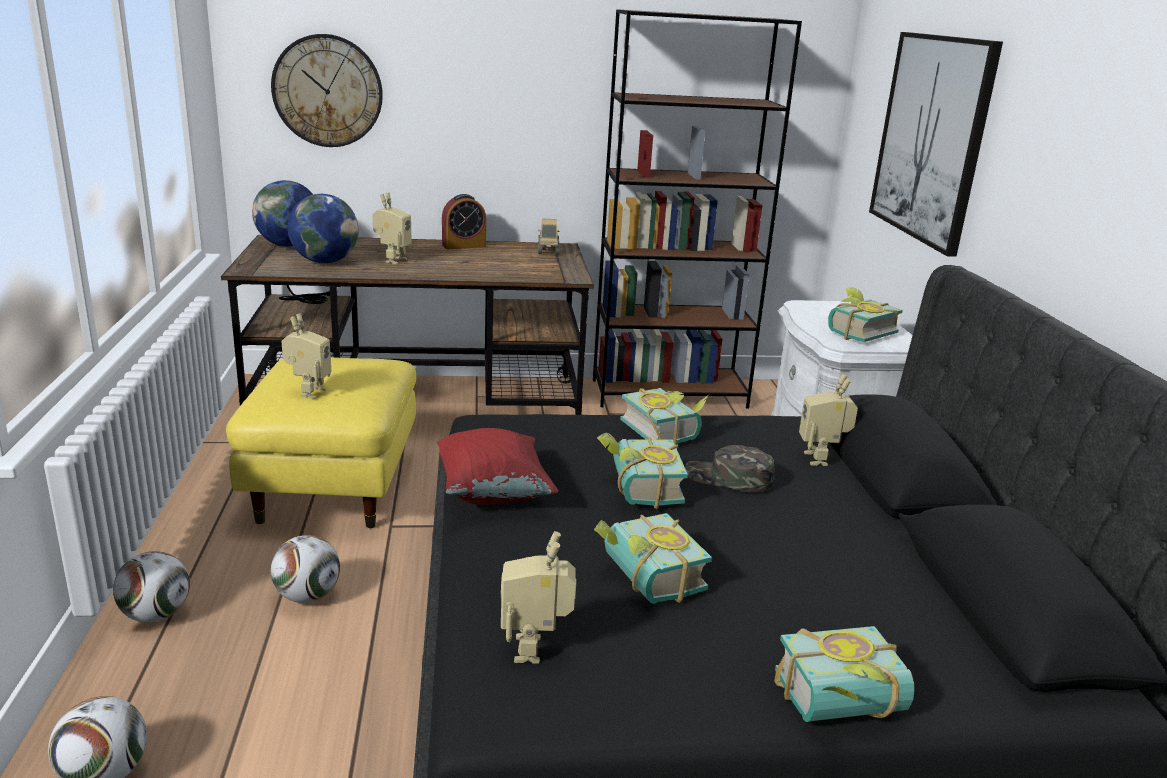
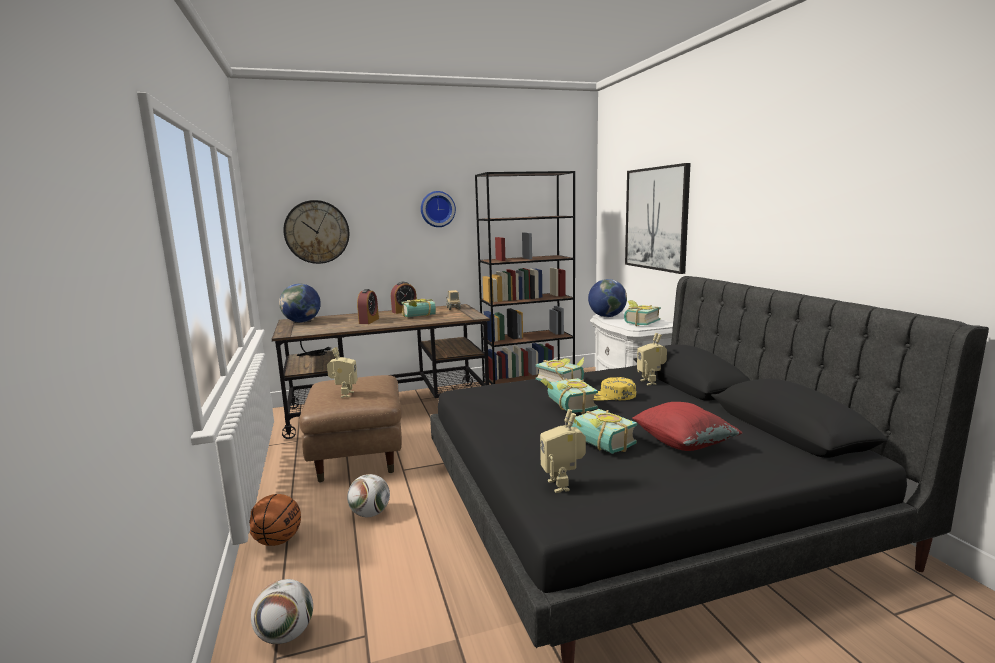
camera: 10 degrees left, 10 degrees down
(156, 615) = (277, 541): football -> basketball
(325, 261) = (329, 326): globe -> globe (607, 316)
(333, 487) = (357, 456): yellow ottoman -> brown ottoman
(392, 260) = (369, 321): toy robot -> alarm clock
(493, 492) = (488, 421): red pillow -> red pillow (683, 444)
(542, 68) = (437, 209): none -> wall clock
(728, 478) = (610, 396): green cap -> yellow cap
(844, 708) = (741, 481): book -> book (419, 316)

